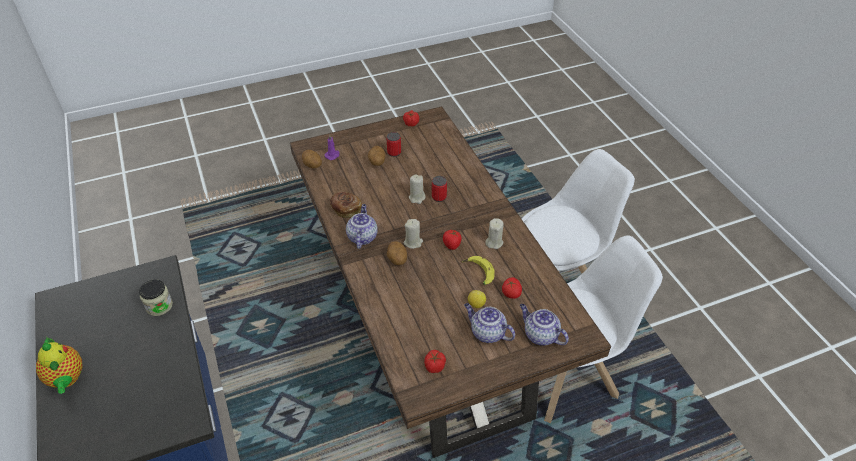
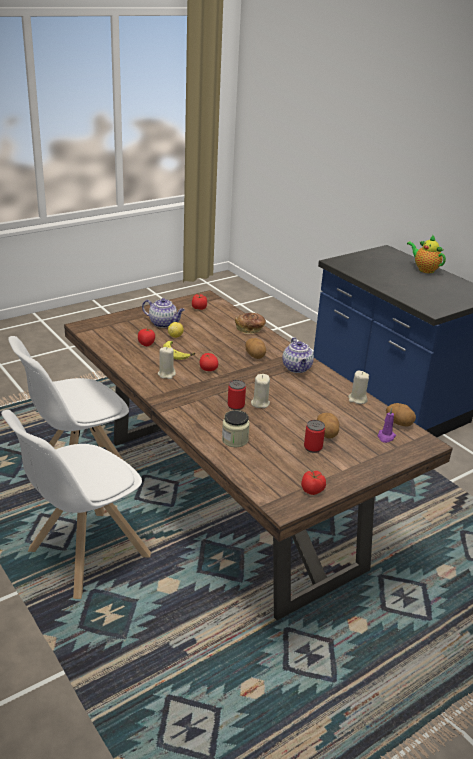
camera: 165 degrees right, 15 degrees down
(159, 306) = (410, 296): jar -> jar (235, 440)
(346, 210) = (328, 387): bread -> bread (250, 329)
(413, 242) = (246, 368): beige candle -> beige candle (357, 399)
(540, 335) = (121, 325): teapot -> none

